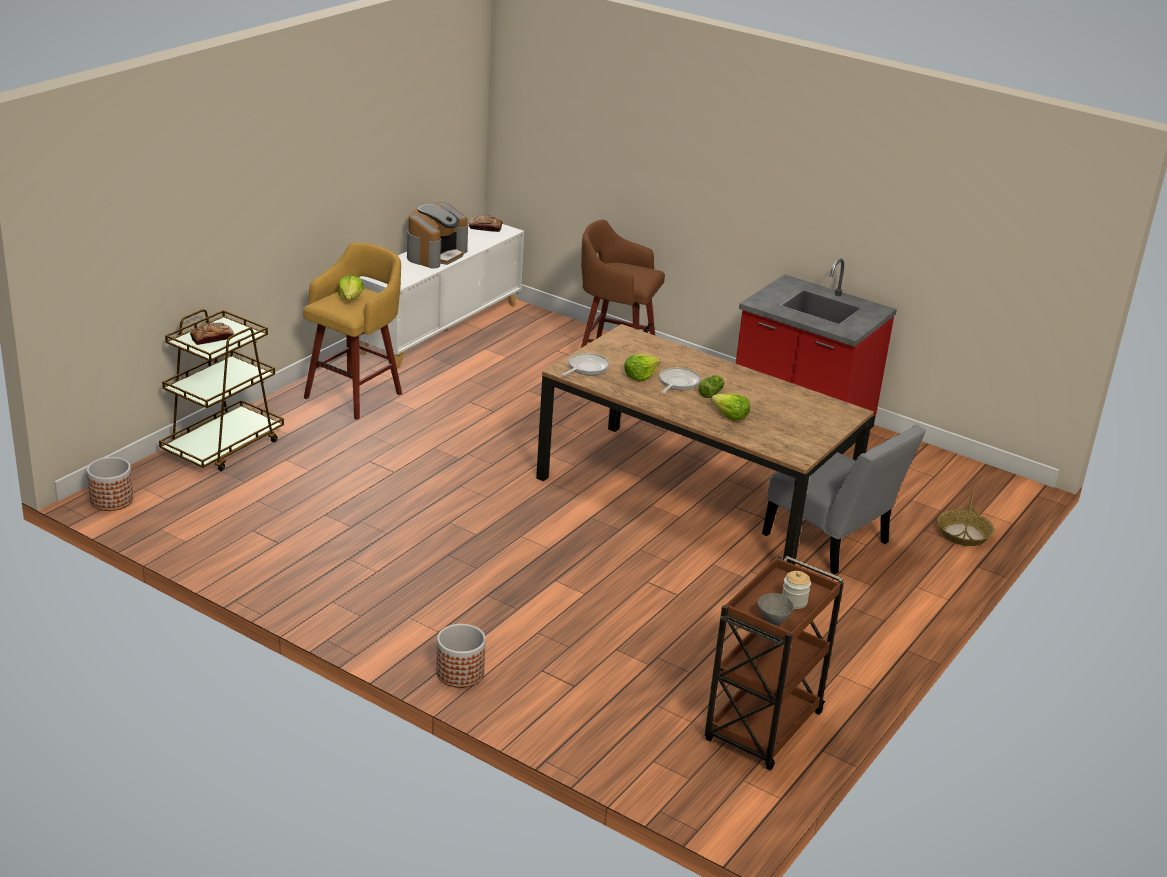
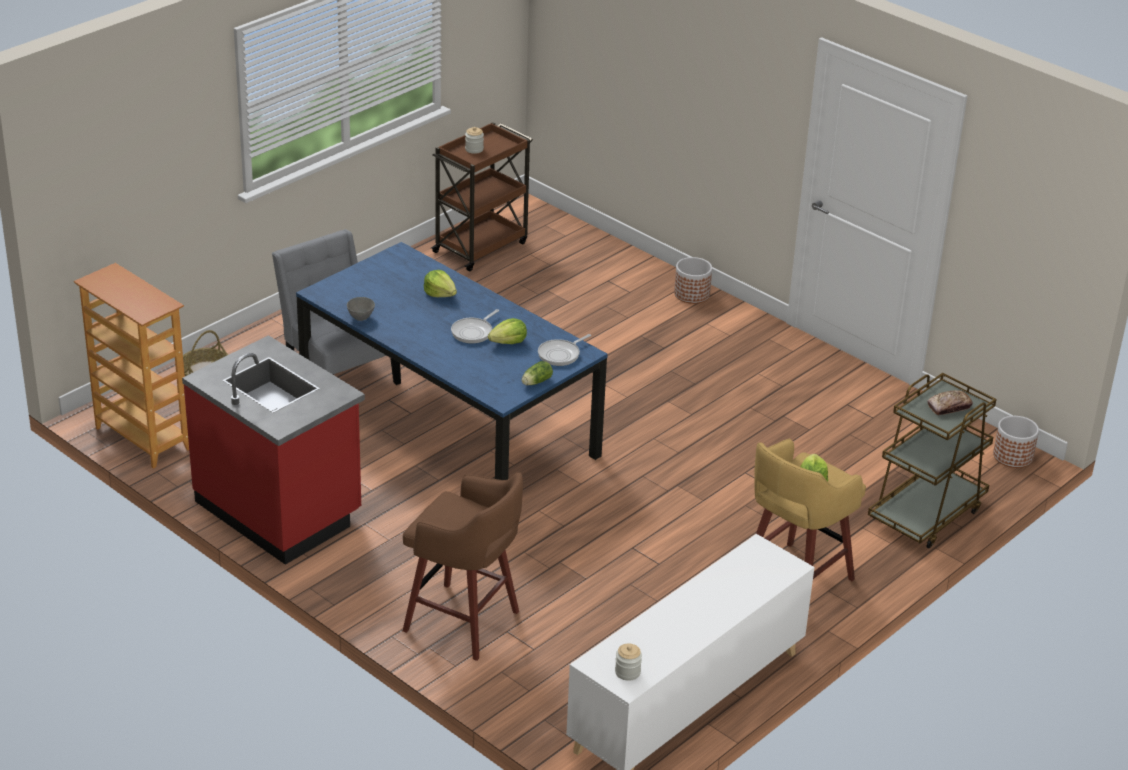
camera: 170 degrees left, 5 degrees up
(436, 254) = (704, 608): coffee machine -> none
(485, 228) = (627, 672): bread -> jar
(692, 498) = (450, 424): brown dining table -> blue dining table
(712, 393) = (444, 319): lettuce -> lettuce (535, 382)
(773, 620) = (495, 140): grey bowl -> grey bowl (361, 318)
(962, 470) = (141, 439): none -> bookcase

